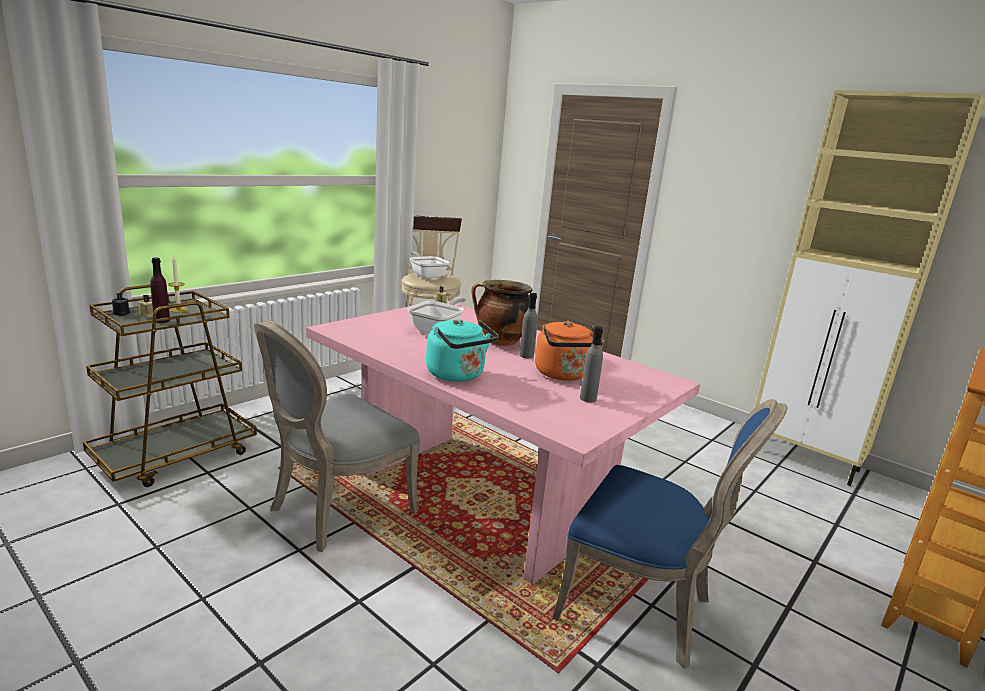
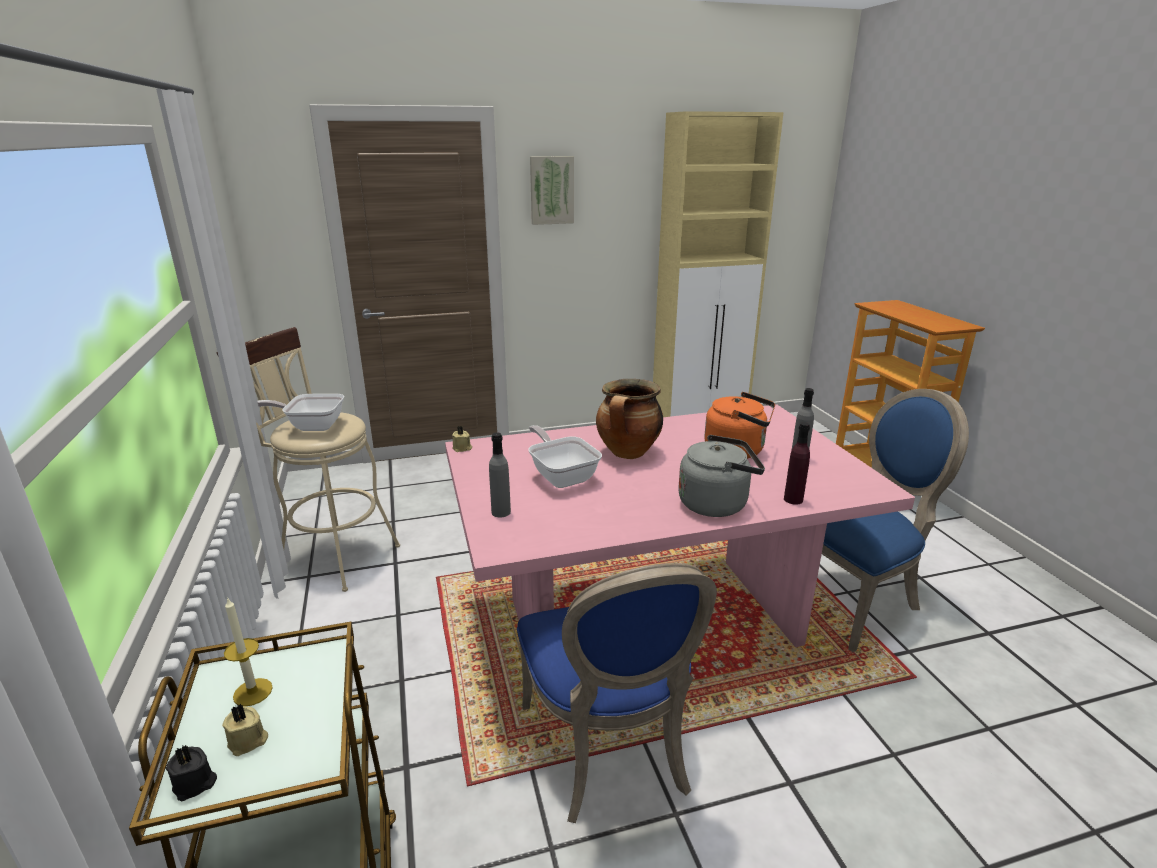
camera: 55 degrees left, 5 degrees up
(162, 320) = (305, 723): purple bottle -> purple bottle (793, 499)
(336, 510) = (610, 751): grey chair -> blue chair
(458, 375) = (717, 503): turquoise kettle -> grey kettle
(526, 355) = (676, 452): grey bottle -> grey bottle (501, 512)
(711, 163) = (551, 190): none -> picture

